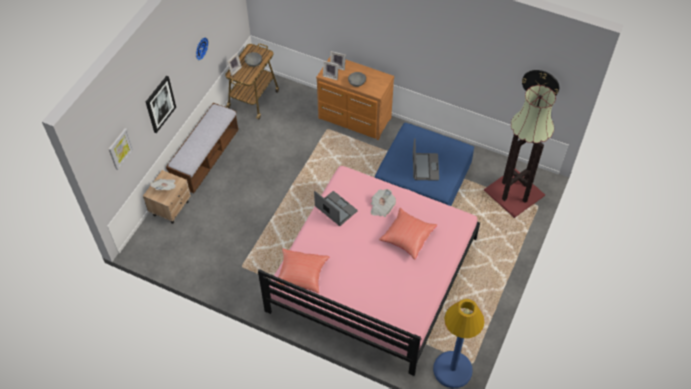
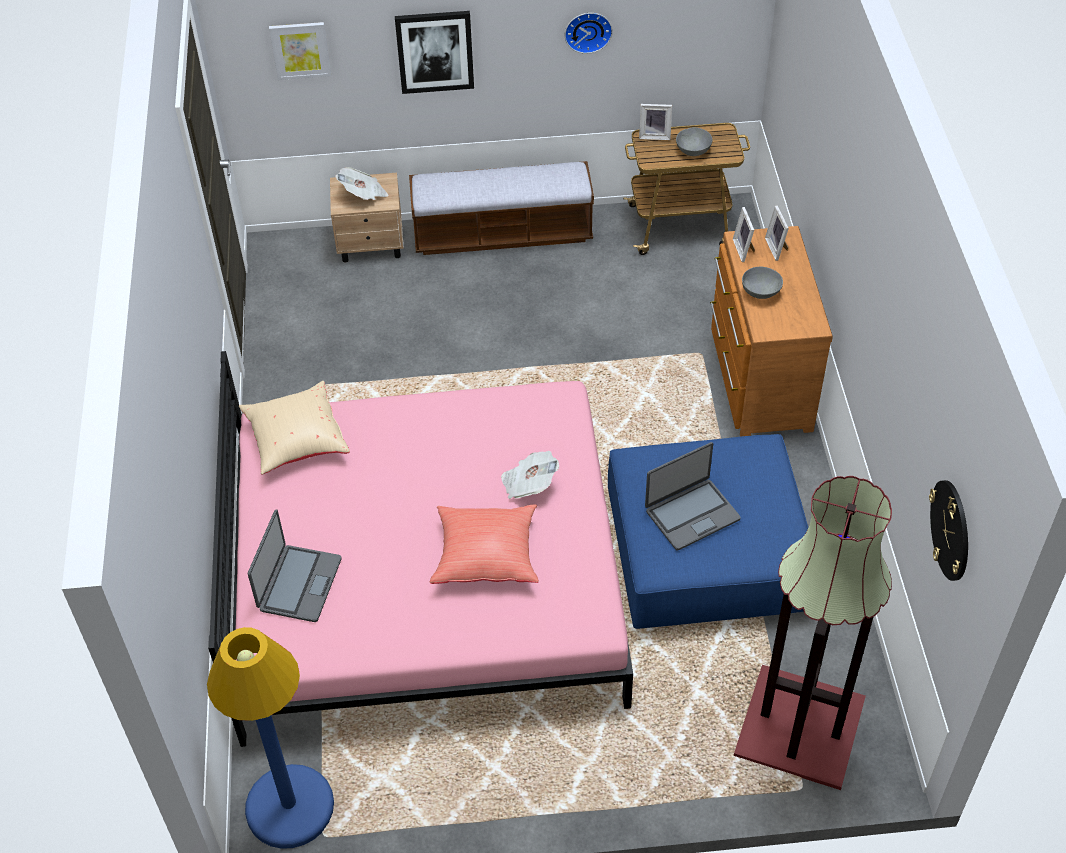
camera: 60 degrees right, 5 degrees down
(301, 275) = (296, 440): red pillow -> beige pillow
(335, 209) = (473, 420): laptop -> laptop (299, 584)

